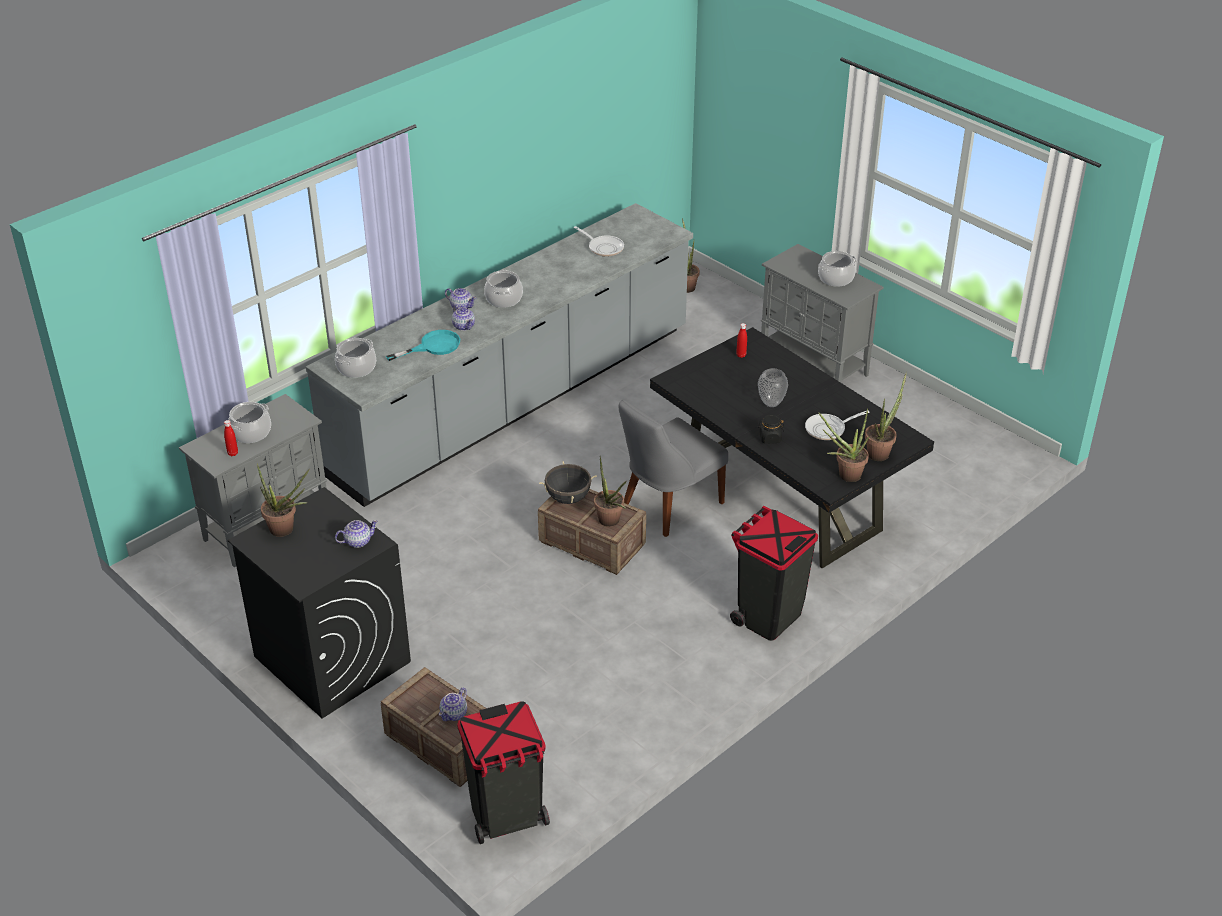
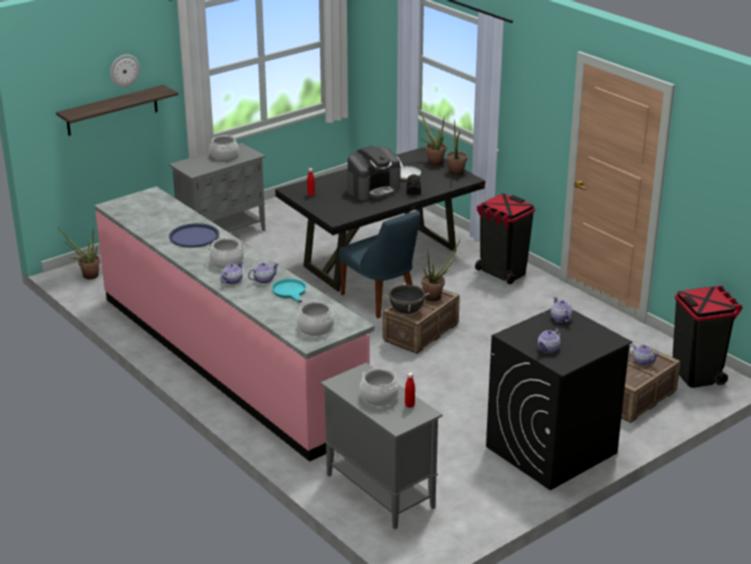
camera: 85 degrees left, 10 degrees down
(286, 530) = (548, 349): potted plant -> teapot
(515, 402) = (228, 360): grey counter -> pink counter
(565, 272) = (194, 236): none -> blue tray
(603, 247) = (162, 220): frying pan -> none
(668, 505) = (381, 300): grey chair -> blue chair
(772, 403) = (373, 189): vase -> coffee machine
(776, 145) = (112, 110): none -> shelf
(795, 110) = (124, 70): none -> wall clock

